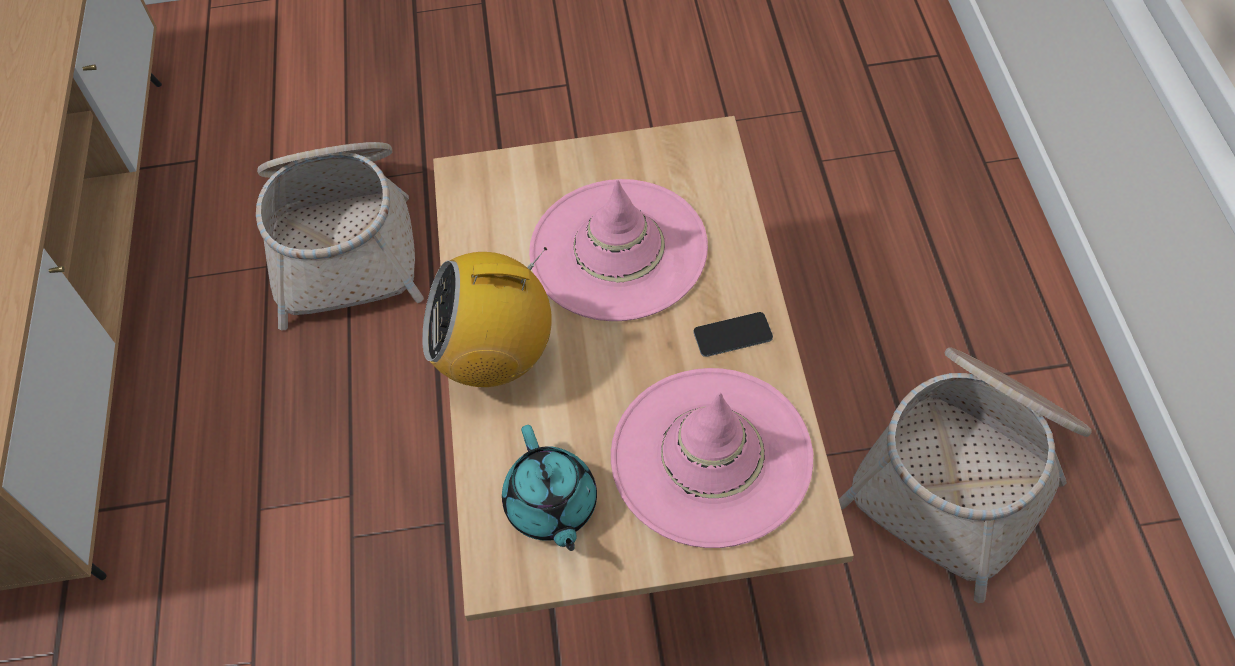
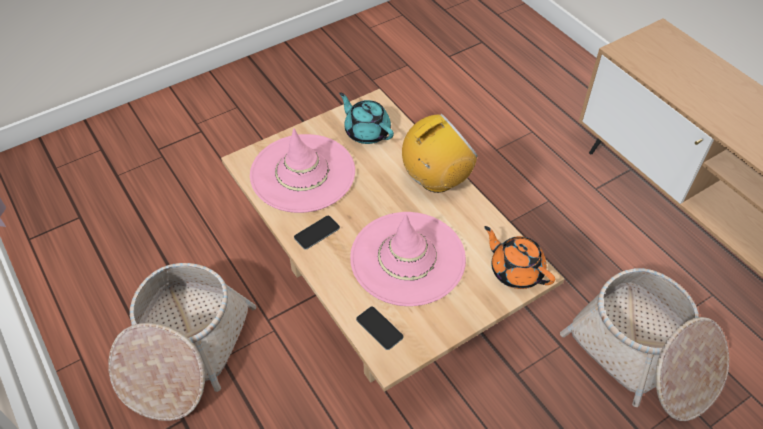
camera: 150 degrees right, 5 degrees down
(485, 186) = (515, 270): none -> orange teapot
(706, 176) = (379, 328): none -> phone

